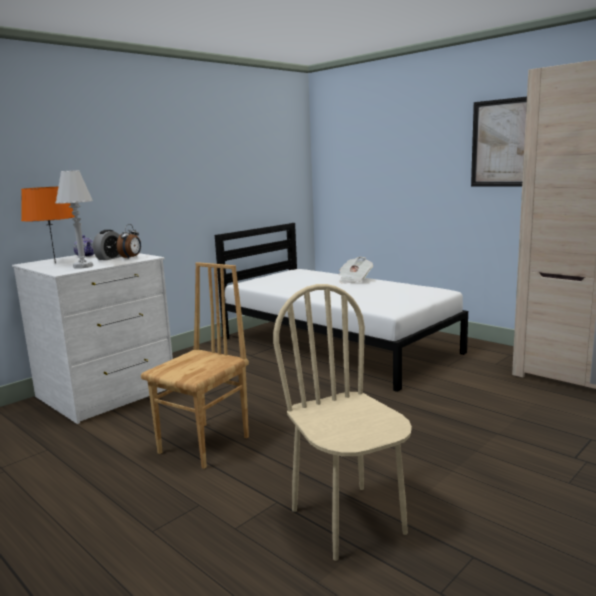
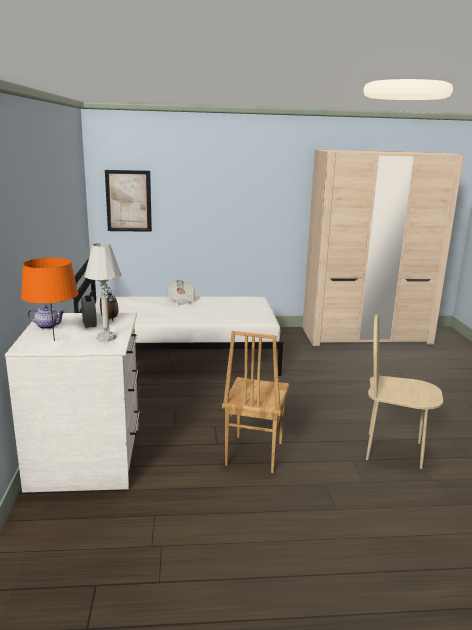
camera: 50 degrees left, 5 degrees up
(206, 445) = (253, 453): brown chair -> brown chair turned 150 degrees counterclockwise
(501, 143) = (273, 189): picture -> picture (128, 201)

